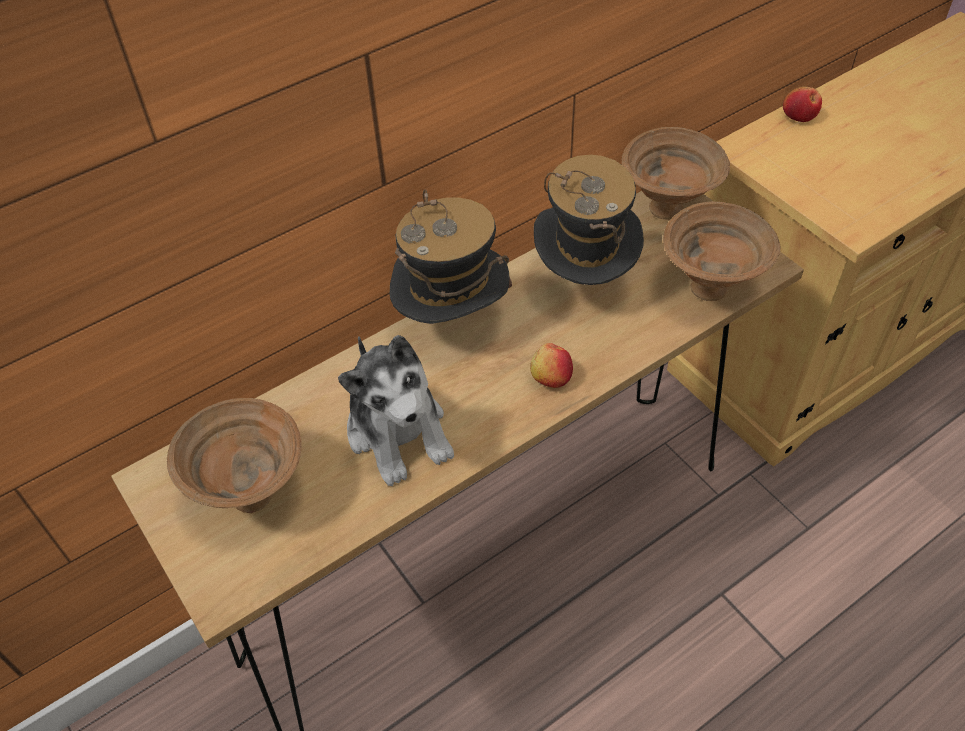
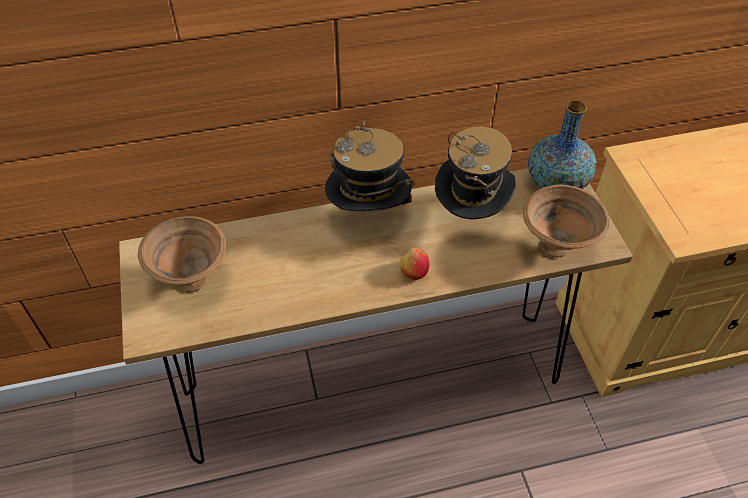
camera: 20 degrees right, 0 degrees up
(399, 431) = (299, 273): plush toy -> none
(669, 209) = (556, 183): brown bowl -> vase
(799, 116) = (686, 145): apple -> none

